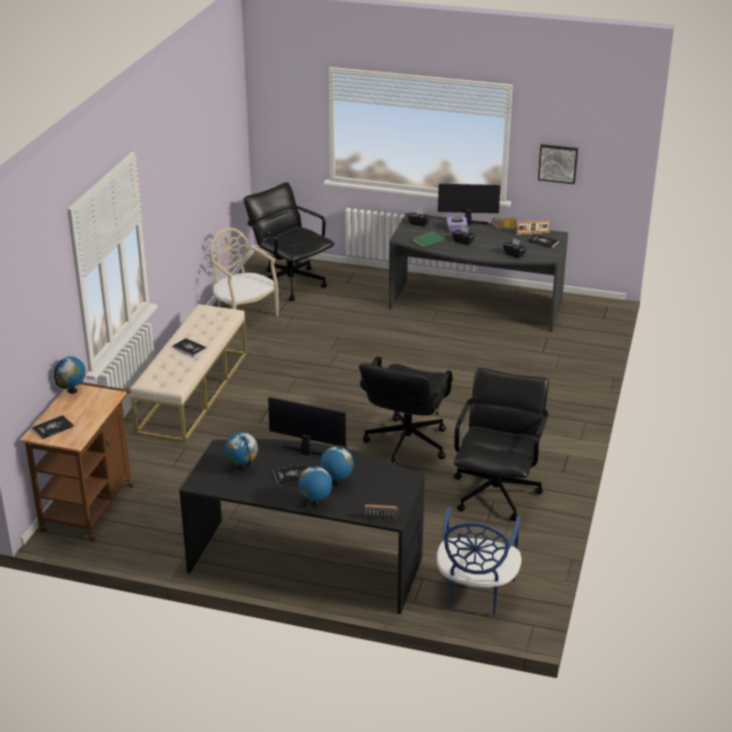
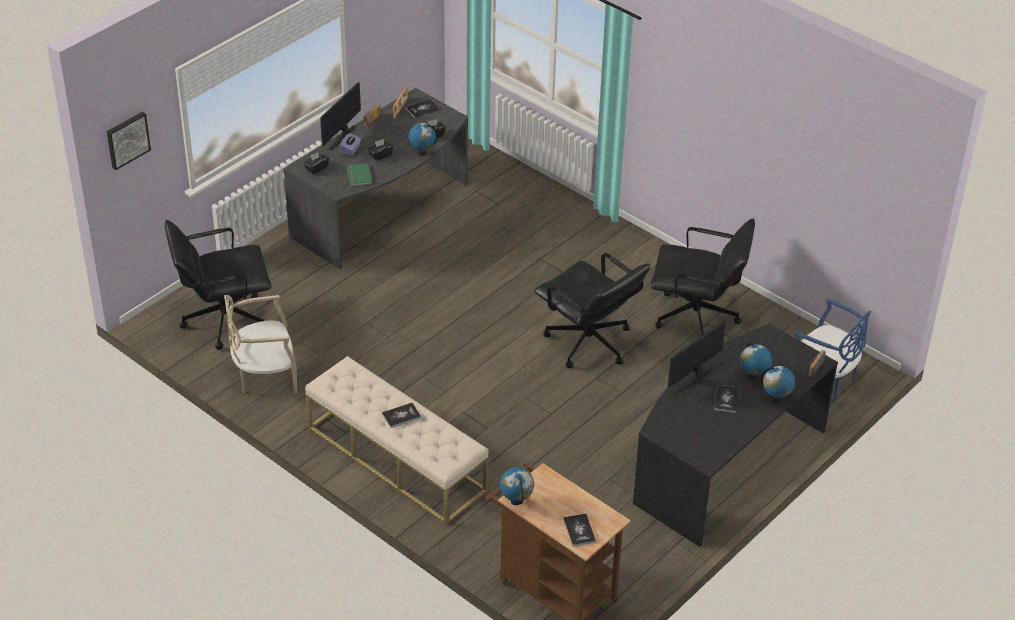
camera: 65 degrees left, 10 degrees up
(242, 468) = (697, 426): globe -> globe (422, 153)
(496, 493) = (697, 317): black office chair -> black office chair turned 150 degrees clockwise
(558, 163) = (384, 29): picture -> picture (127, 139)

